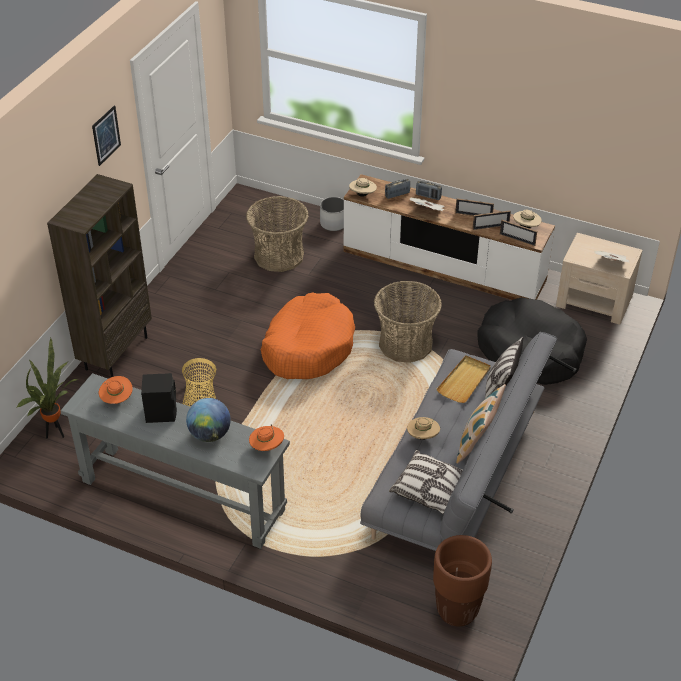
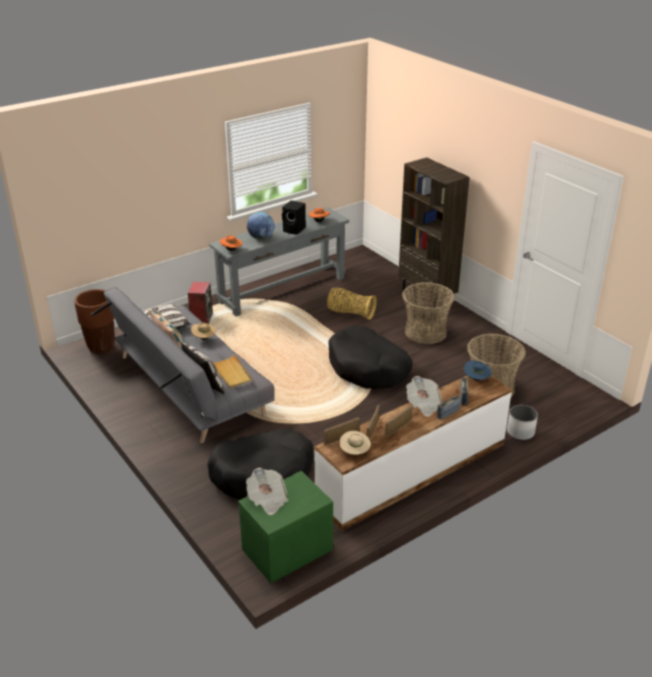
camera: 120 degrees right, 10 degrees down
(56, 433) = (371, 266): potted plant -> none
(106, 135) = (492, 166): picture -> none
(308, 347) = (368, 368): orange dog bed -> black dog bed
(314, 543) = (201, 318): none -> speaker
(362, 195) = (476, 379): beige hat -> blue hat
(405, 344) = (331, 412): basket -> basket (425, 332)
(594, 301) = (286, 549): beige nightstand -> green nightstand

